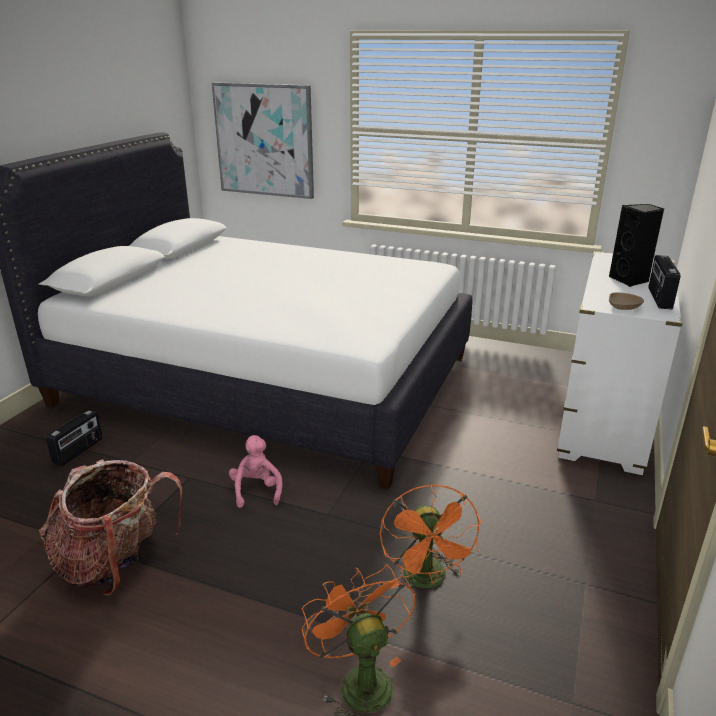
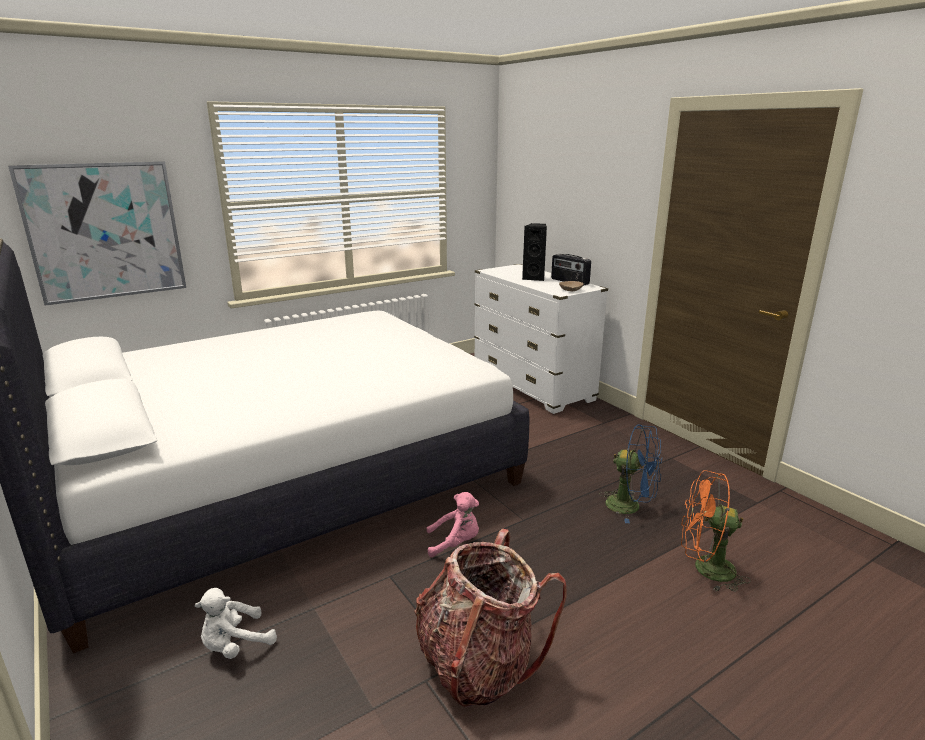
camera: 55 degrees left, 5 degrees down
(79, 451) = (235, 645): radio -> white plush toy
(256, 490) = (455, 543): pink plush toy -> pink plush toy turned 150 degrees clockwise
(428, 580) = (630, 506): orange fan -> blue fan

